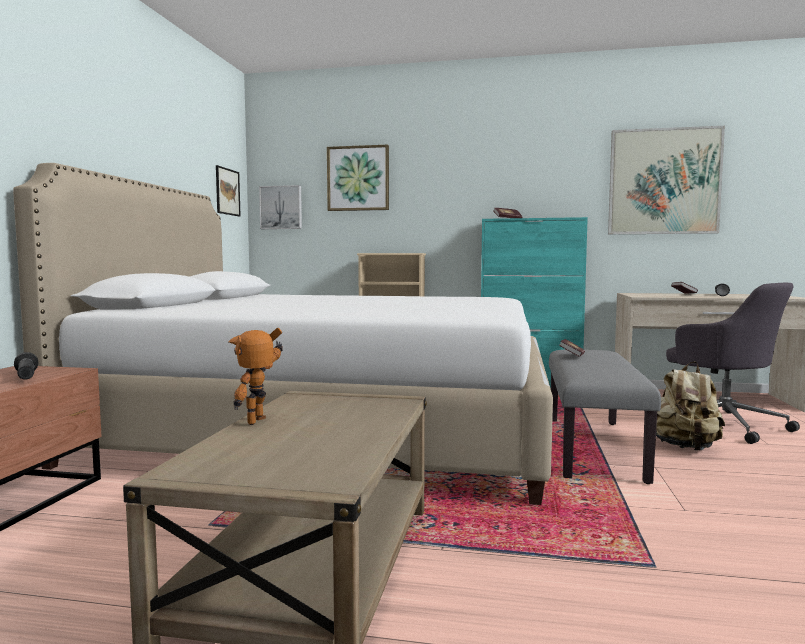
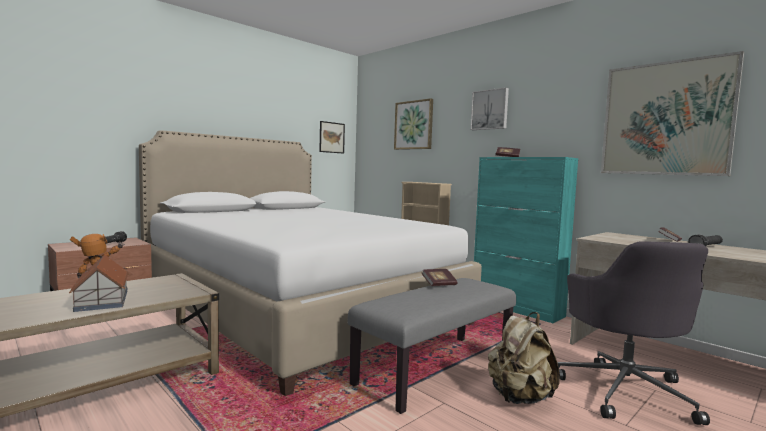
camera: 35 degrees right, 0 degrees up
(281, 207) = (371, 147): picture -> picture (490, 110)
(334, 429) = (103, 300): none -> toy house

